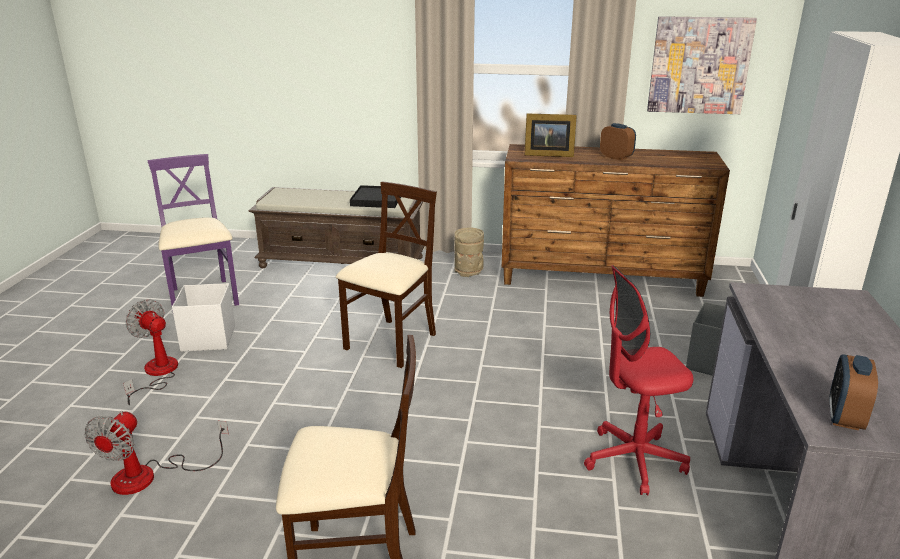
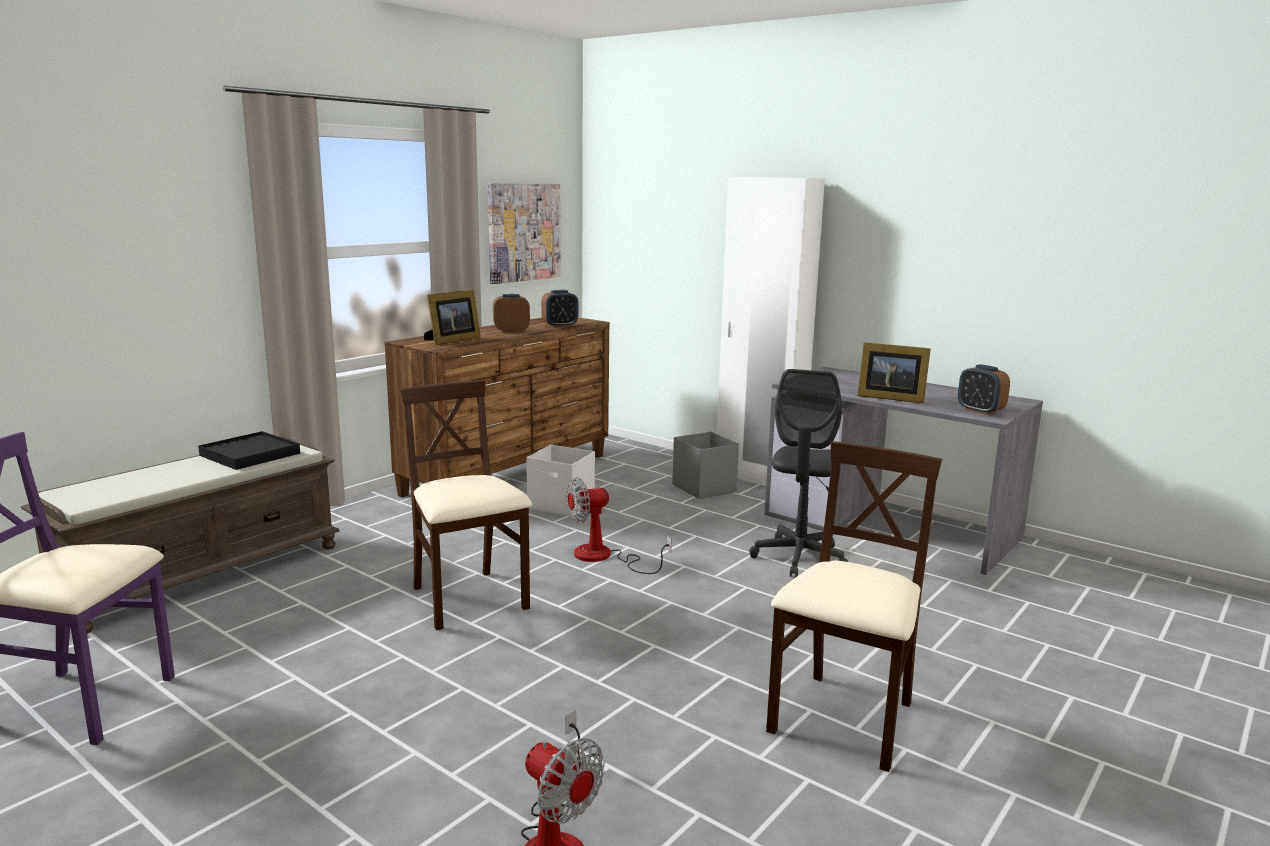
camera: 60 degrees left, 10 degrees down
(156, 374) = (273, 793): fan -> fan (604, 557)
(208, 339) = (239, 724): white storage box -> white storage box (561, 505)
(469, 271) = (380, 517): beige vase -> none
(634, 460) = (799, 558): red office chair -> grey office chair
(670, 162) = (560, 326): none -> alarm clock
(794, 349) = (889, 397): none -> picture frame

